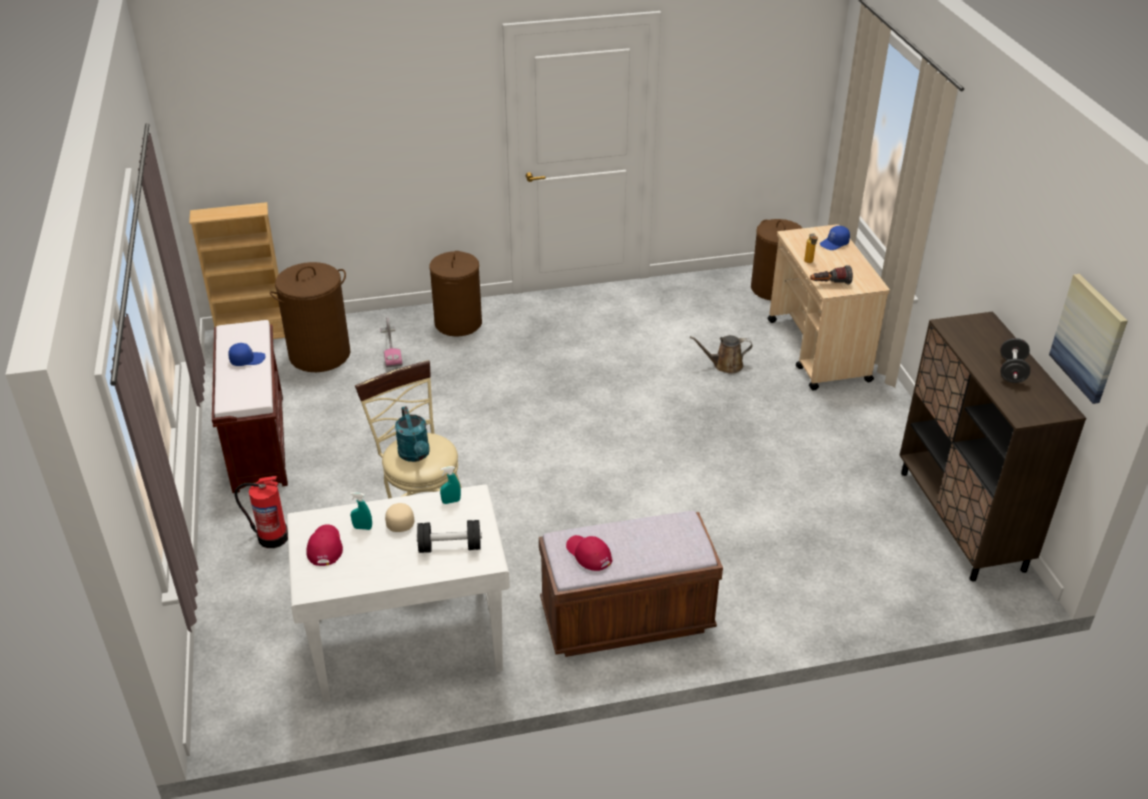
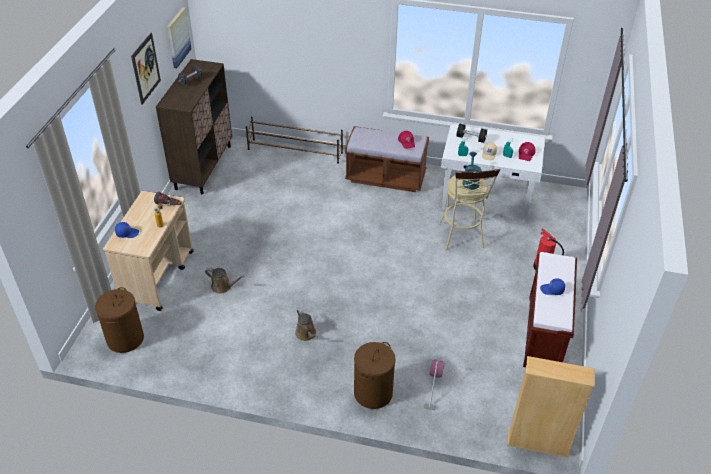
camera: 155 degrees left, 5 degrees up
(320, 354) = (488, 399): brown laundry basket -> none
(574, 350) = (306, 334): none -> brown watering can
(844, 616) = (295, 151): none -> brown shoe rack
(1014, 241) = (146, 68): none -> picture

